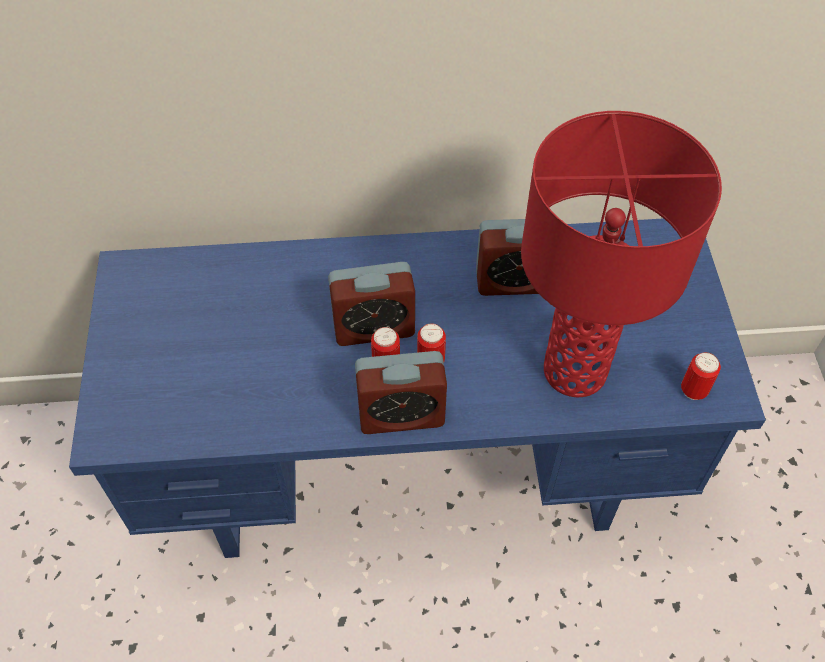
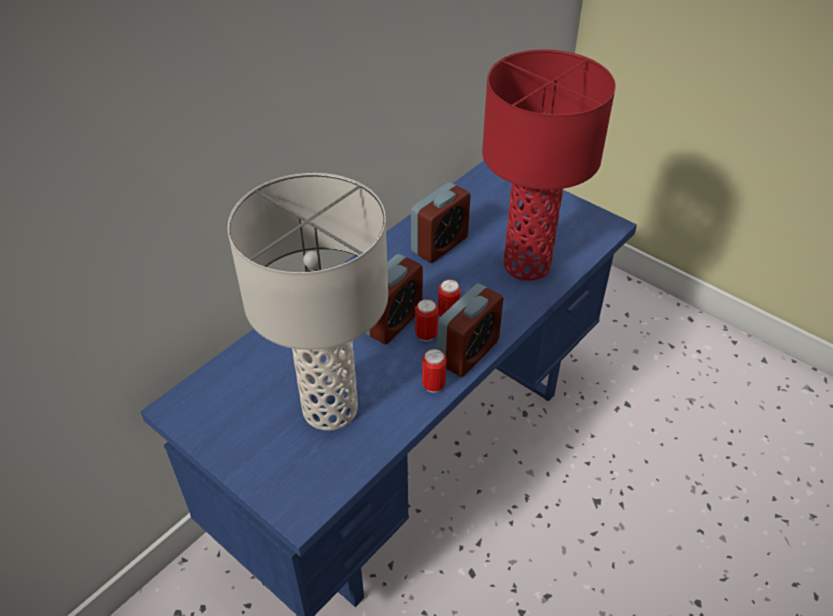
camera: 45 degrees left, 10 degrees down
(228, 368) = (331, 408): none -> white table lamp
(693, 390) = (591, 234): can -> can (433, 385)

